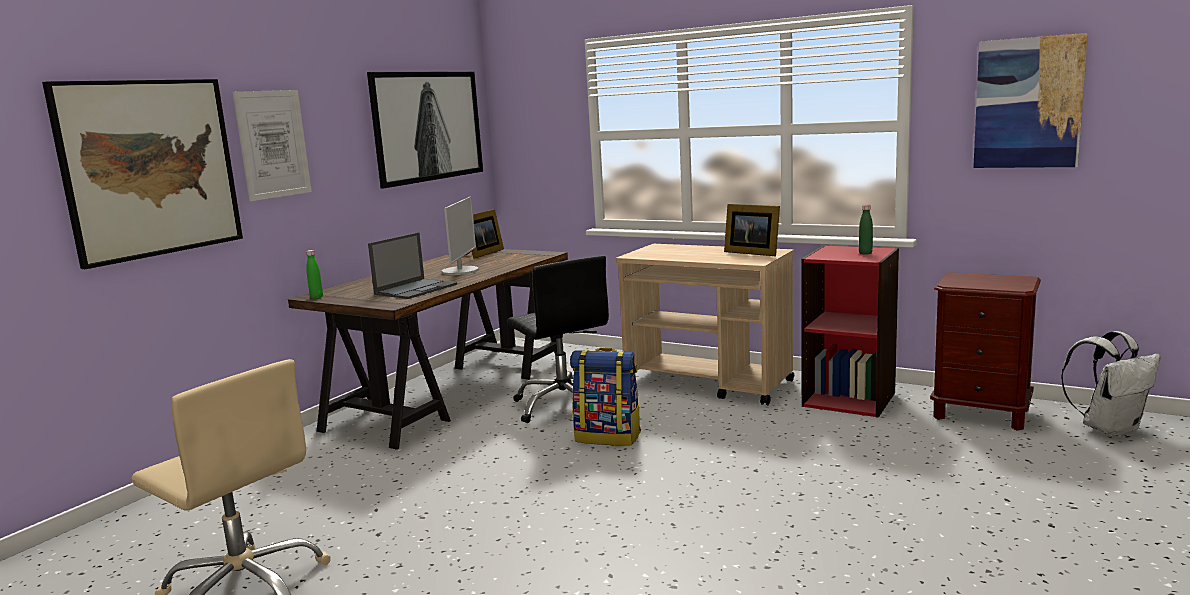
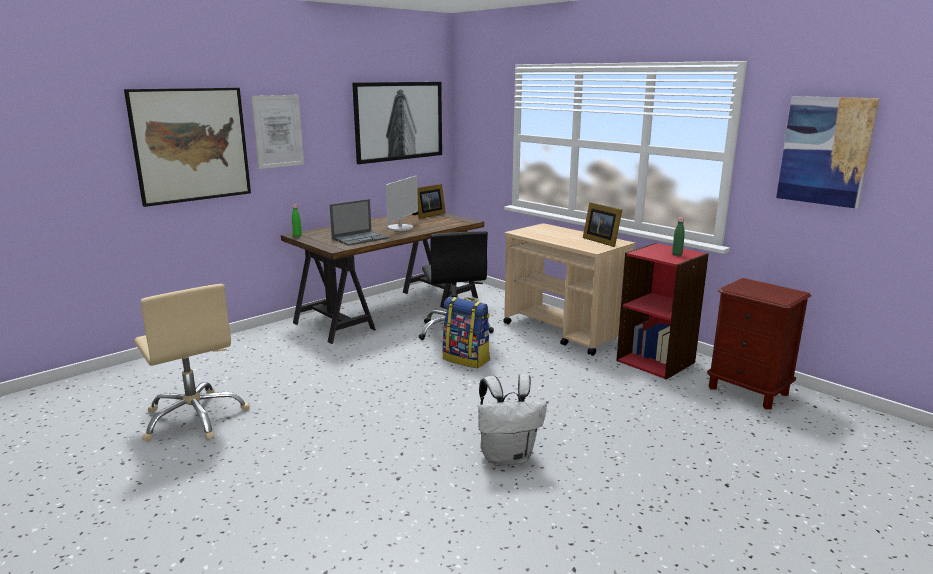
camera: 15 degrees right, 5 degrees up
(1109, 428) = (843, 421): white backpack -> white backpack (507, 456)

